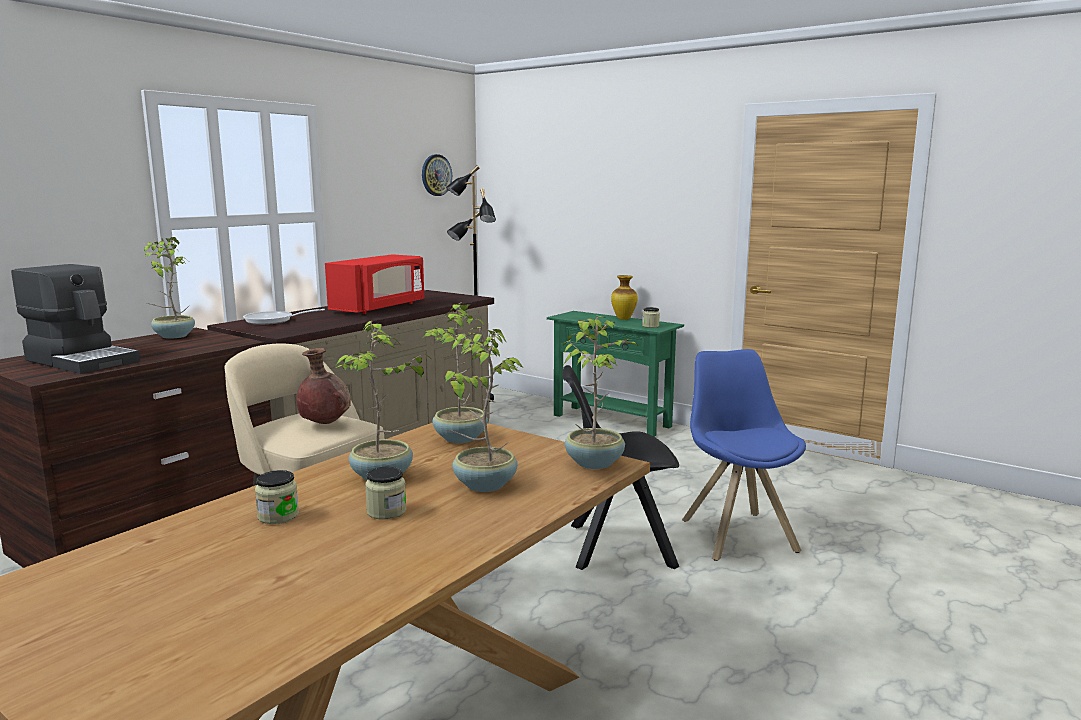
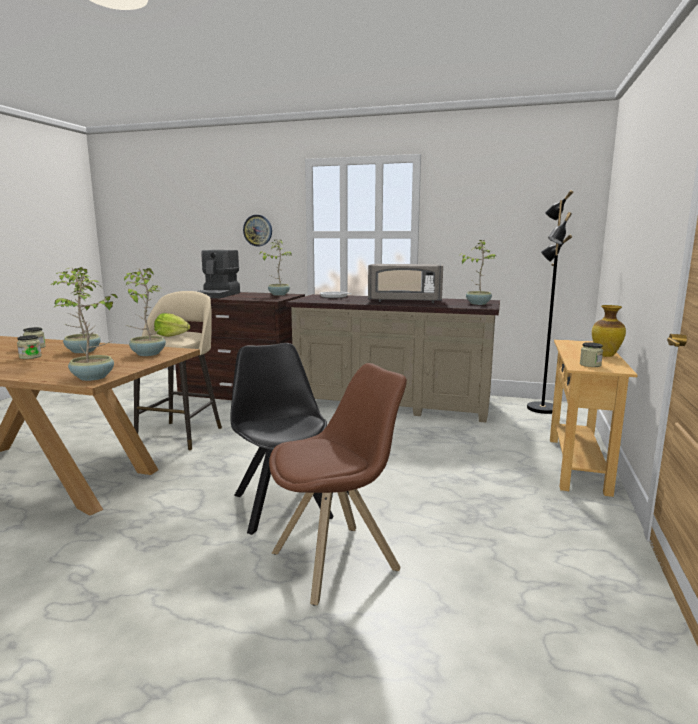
camera: 70 degrees right, 0 degrees up
(324, 424) = (171, 336): brown vase -> lettuce
(380, 308) = (405, 301): red microwave -> grey microwave
(436, 175) = (546, 202): wall clock -> wall clock (258, 230)
(483, 484) = (61, 364): potted plant -> potted plant (478, 303)
(611, 421) = (577, 464): green console table -> beige console table
(737, 535) = (336, 561): blue chair -> brown chair

